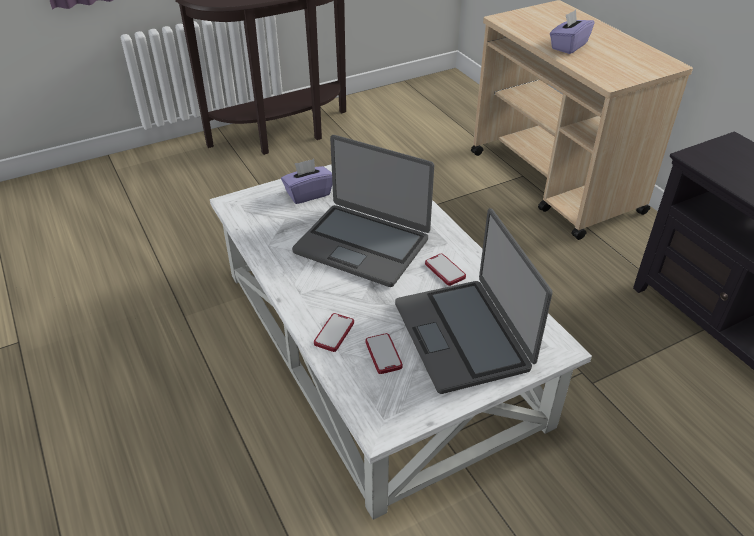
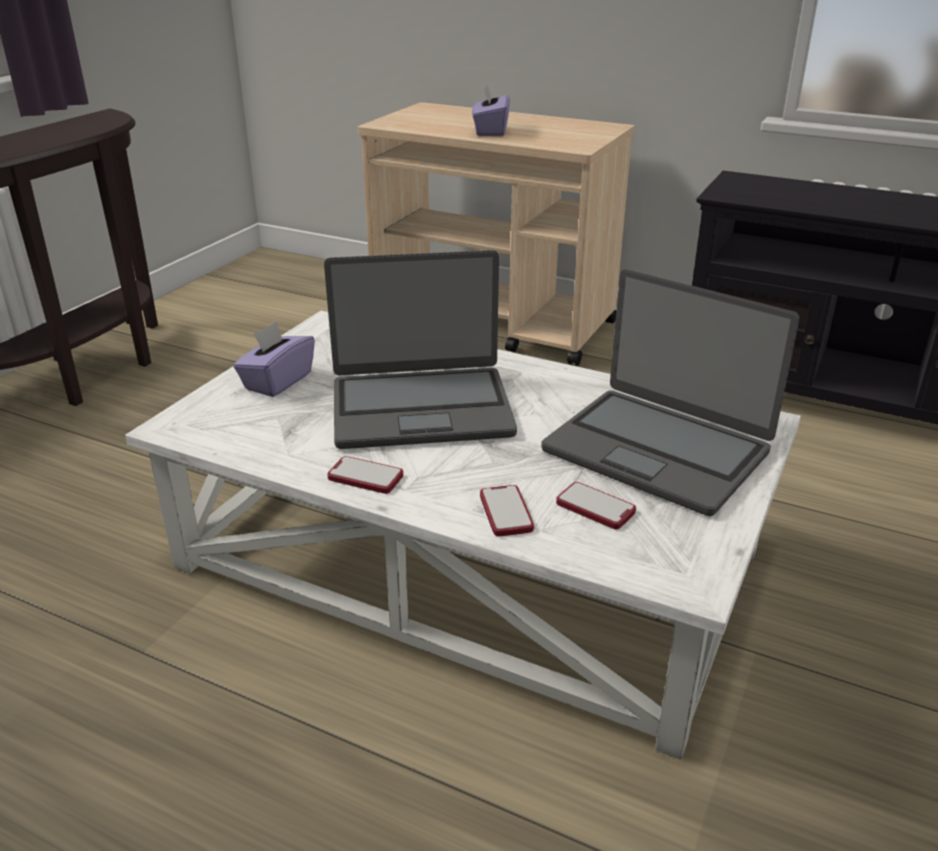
camera: 35 degrees left, 10 degrees down
(445, 270) = (554, 398): phone -> phone (365, 477)

